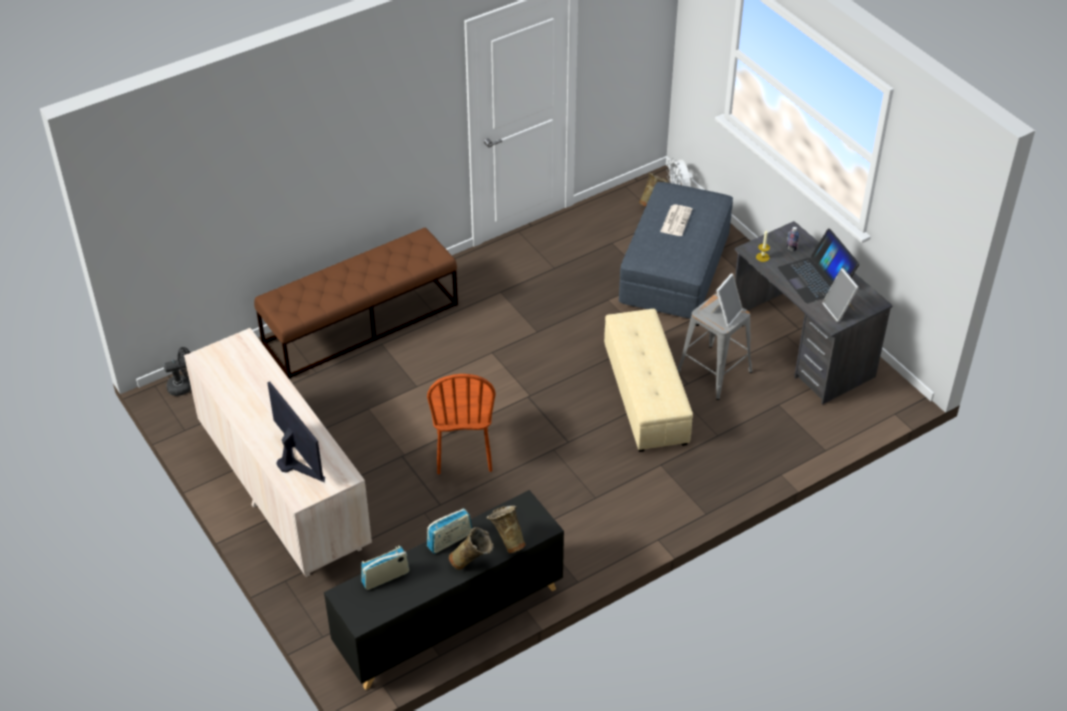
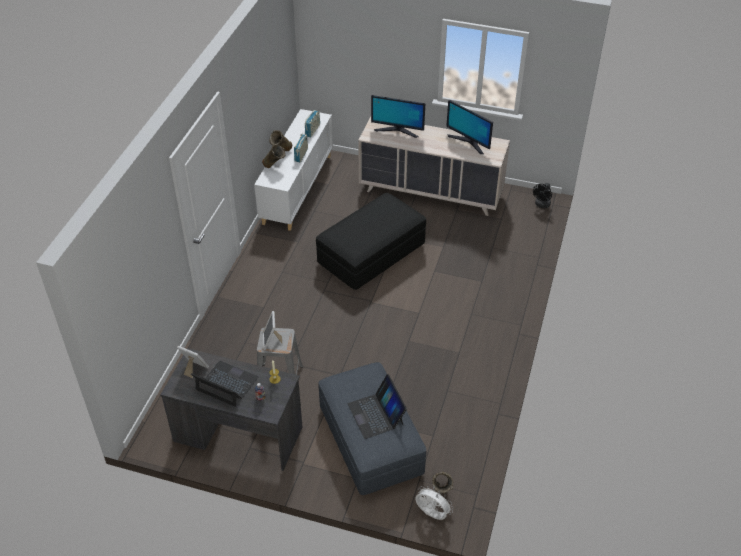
camera: 140 degrees right, 0 degrees up
(236, 383) = (468, 142): none -> monitor
(361, 323) = (507, 285): brown bench -> none
(448, 620) = (297, 189): black cabinet -> white cabinet
(463, 452) = (371, 254): brown chair -> black ottoman
(646, 395) = (307, 341): beige ottoman -> none
(676, 220) = (376, 414): newspaper -> laptop

